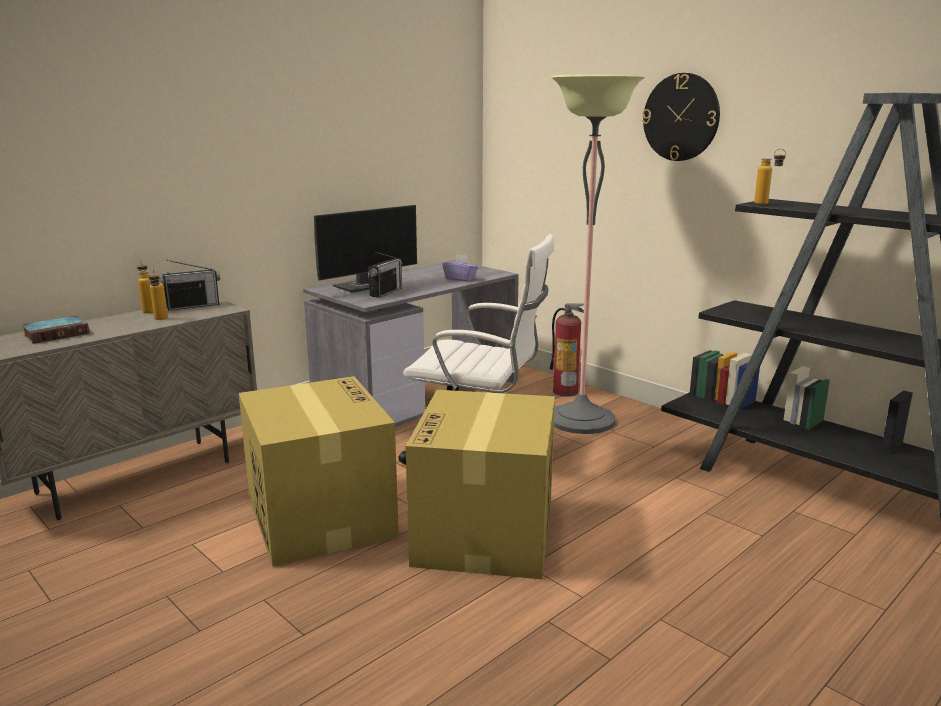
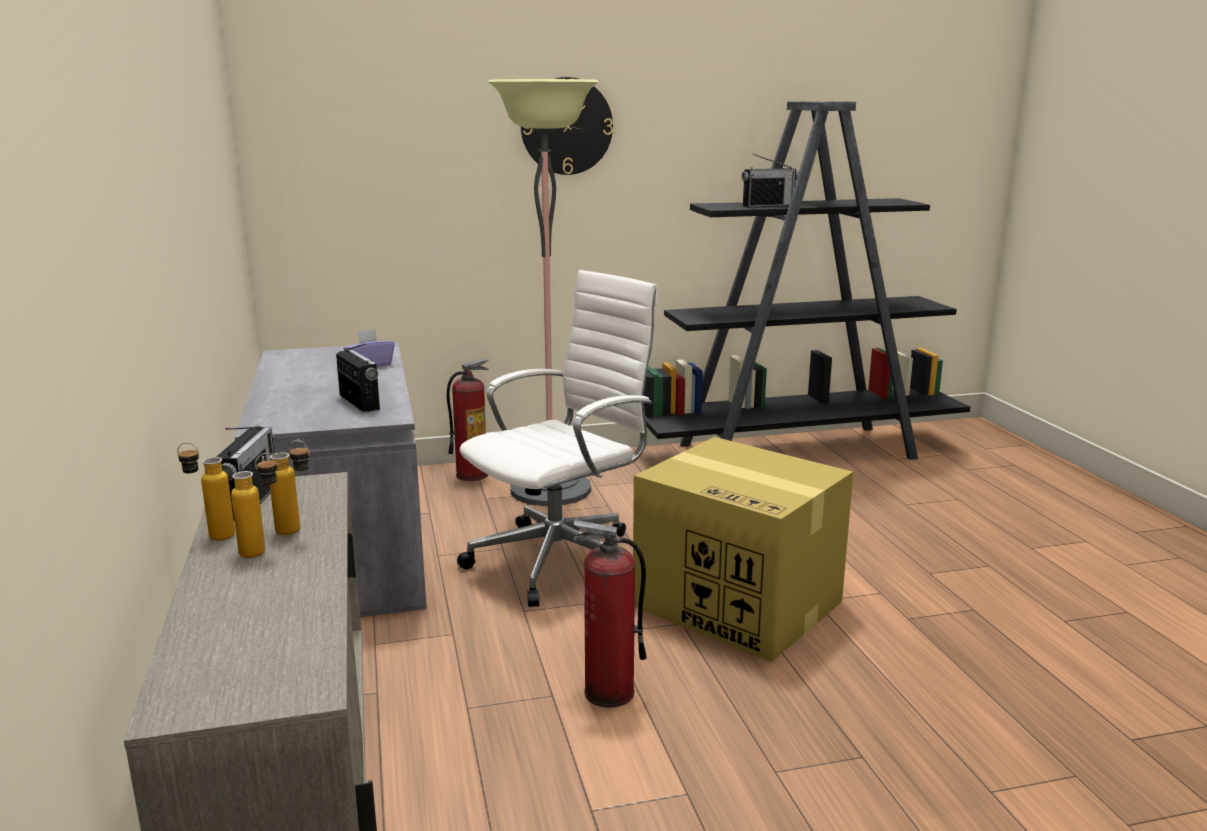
camera: 60 degrees left, 0 degrees up
(57, 334) = (243, 620): book -> none
(319, 516) = (608, 693): cardboard box -> fire extinguisher
(366, 285) = (299, 405): monitor -> none
(766, 204) = (724, 207): bottle -> bottle (263, 551)
(818, 209) = (768, 205): none -> radio

